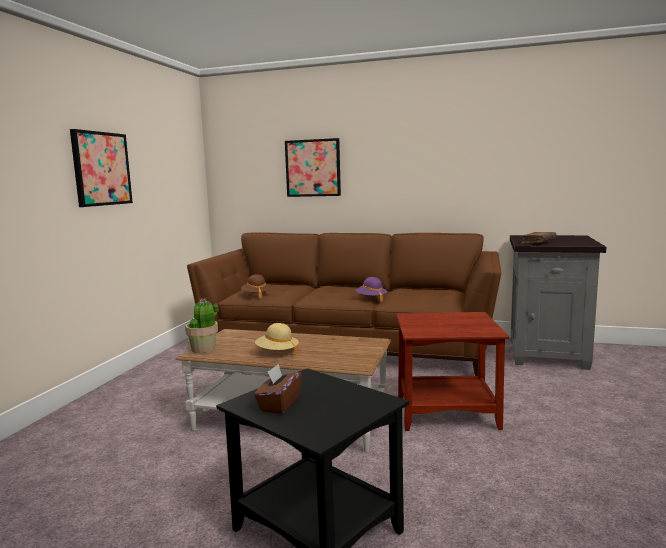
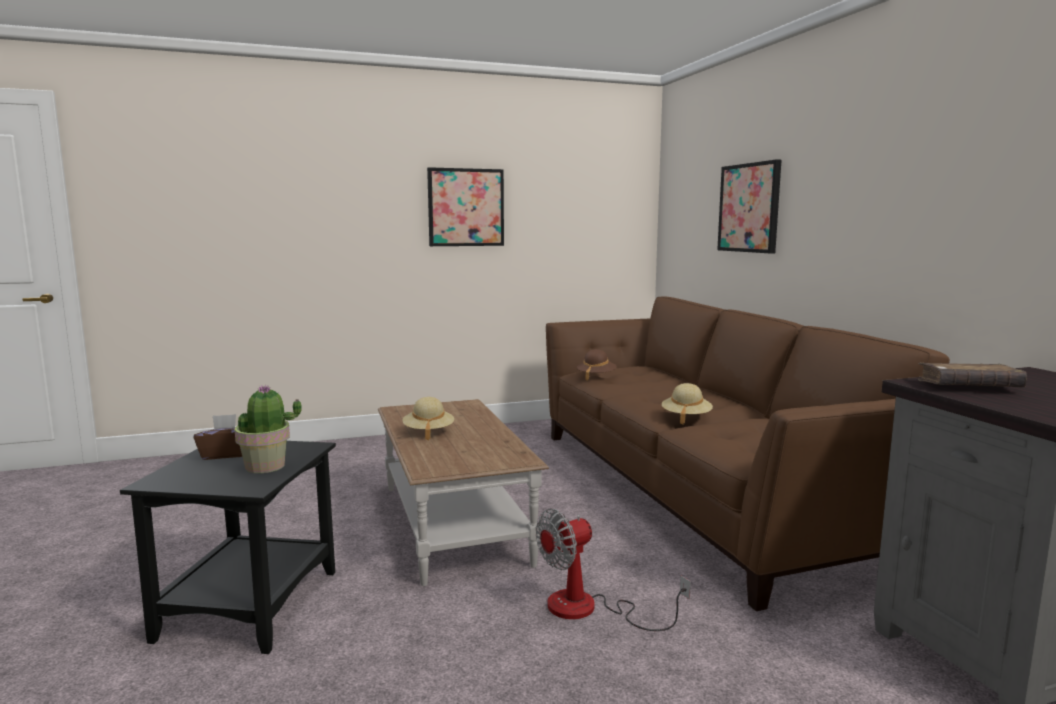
camera: 55 degrees right, 0 degrees up
(204, 349) = (407, 408): potted plant -> potted plant (266, 467)
(371, 298) = (686, 417): purple hat -> beige hat
(446, 412) = (589, 609): brown side table -> fan

